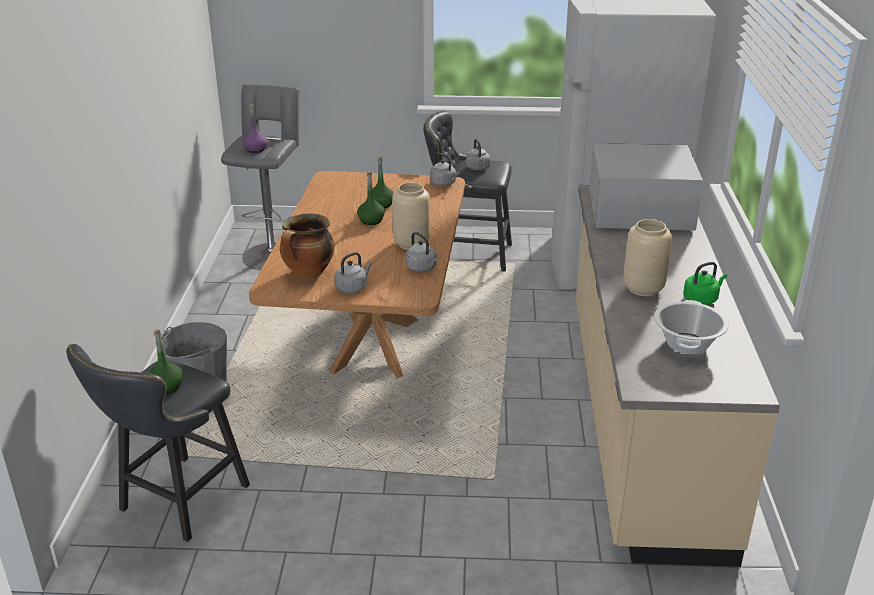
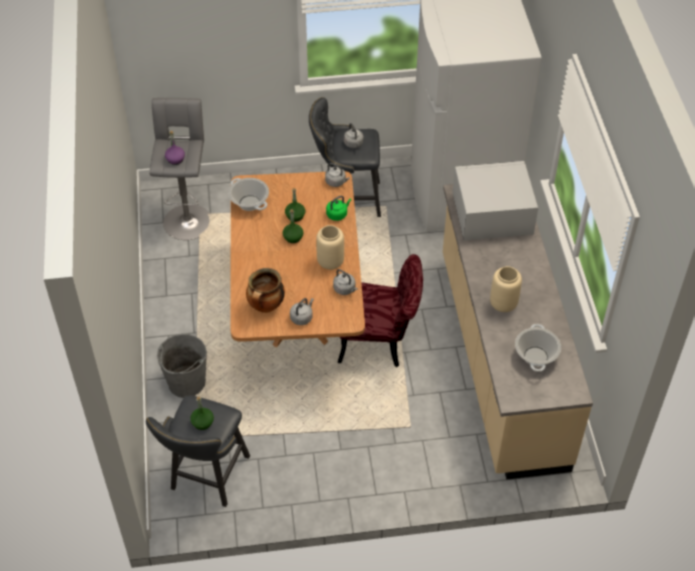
camera: 10 degrees left, 20 degrees up
(329, 191) = (249, 203): none -> cooking pot
(474, 383) = (380, 342): none -> red chair
(701, 299) = (542, 310): green kettle -> green kettle (337, 214)

